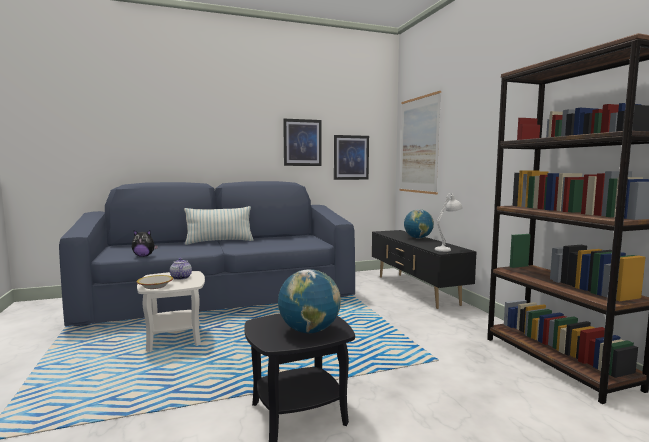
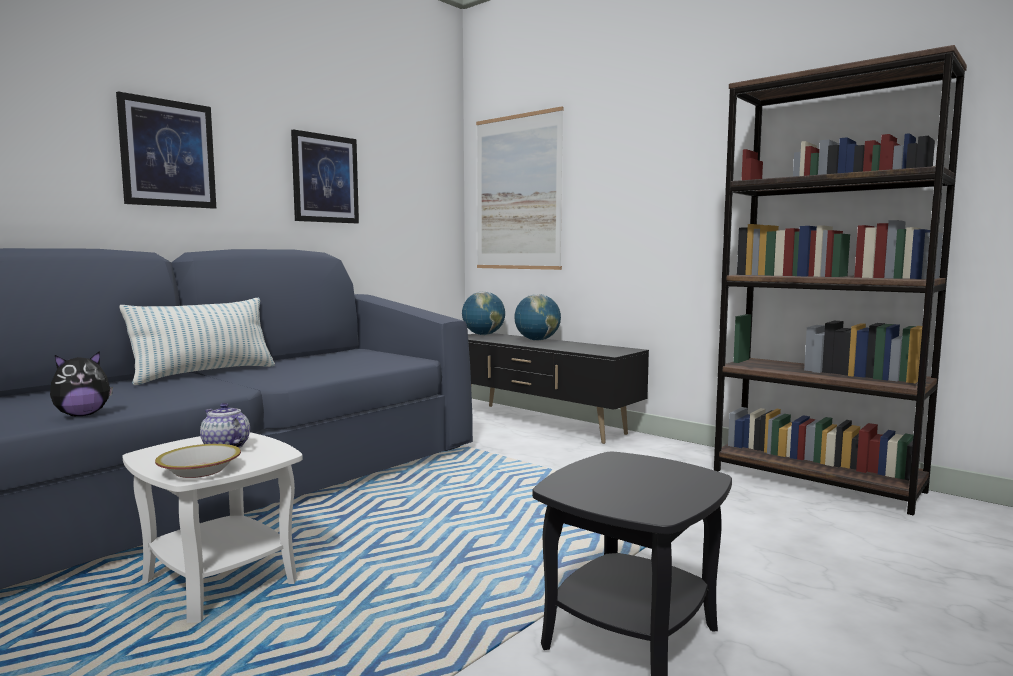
camera: 30 degrees left, 0 degrees up
(309, 331) = (663, 483): globe -> globe (483, 335)
(351, 157) = (402, 210): picture -> picture (168, 153)
(447, 249) = (610, 350): white table lamp -> none

